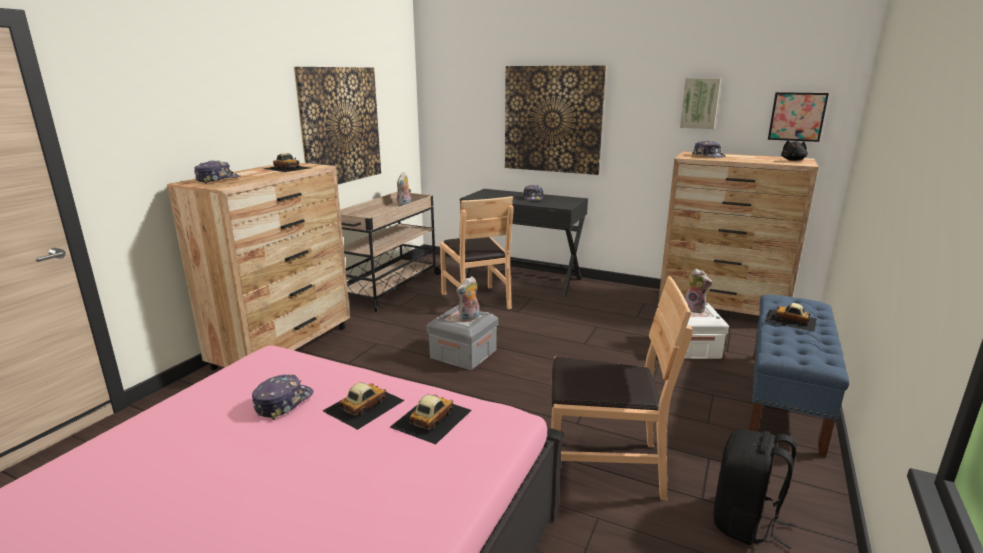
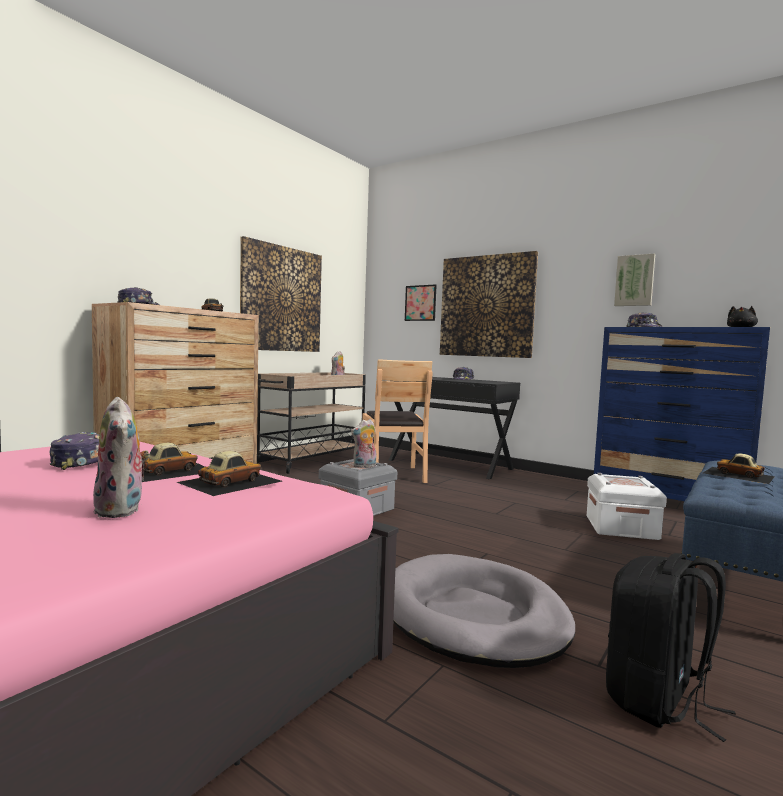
camera: 10 degrees right, 15 degrees down
(603, 466) = (473, 615): brown chair -> grey dog bed
(695, 309) = (626, 480): plush toy -> plush toy (122, 510)
(722, 308) = (670, 502): brown dresser -> blue dresser
(797, 116) = (743, 287): picture -> picture (420, 303)

